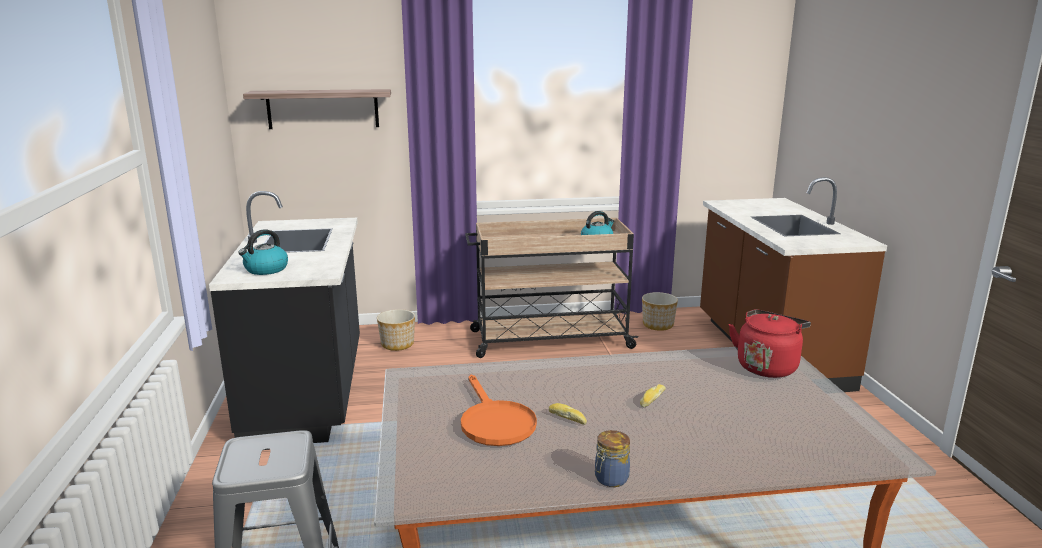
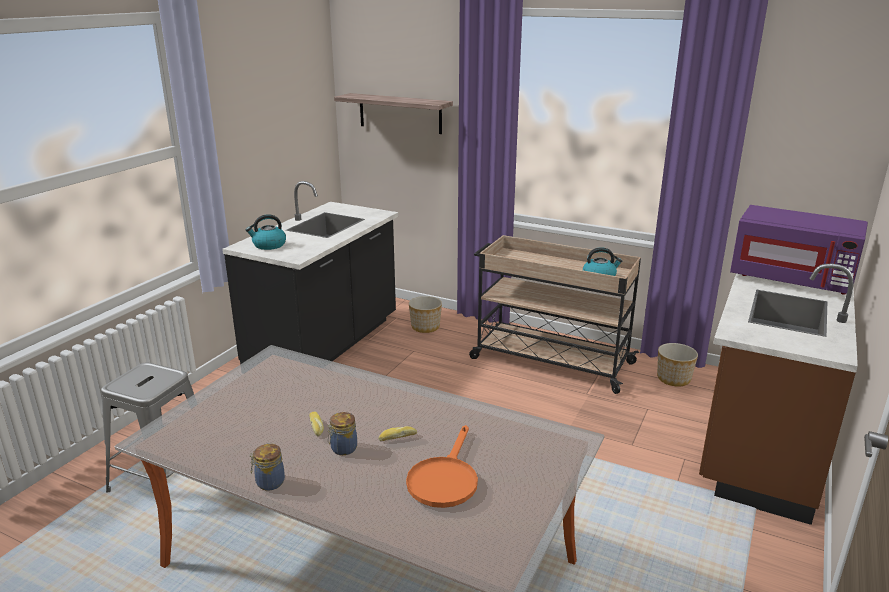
camera: 35 degrees right, 5 degrees up
(494, 422) = (269, 410): orange frying pan -> orange frying pan (444, 479)
(624, 425) = (343, 449): none -> jar
(757, 206) = (791, 279): none -> purple microwave
(767, 366) = (542, 448): red kettle -> none

